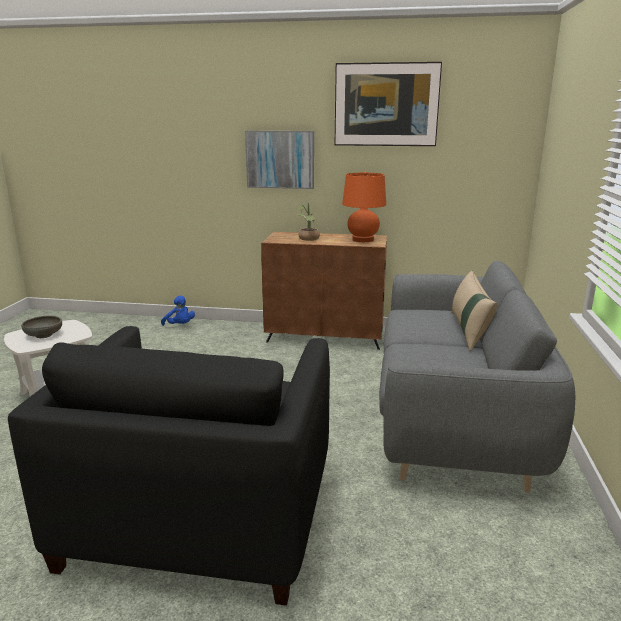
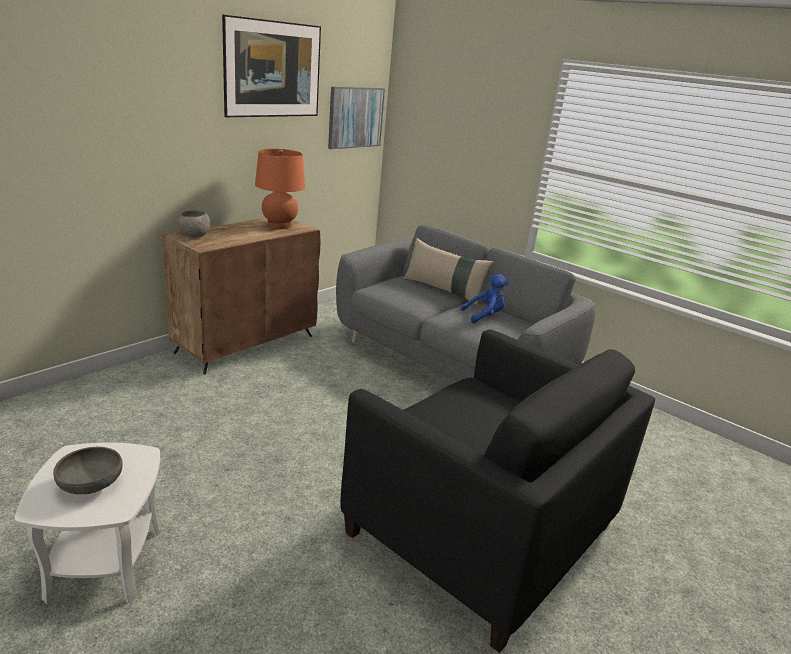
camera: 60 degrees left, 5 degrees up
(180, 326) = (53, 403): blue plush toy -> blue plush toy (485, 316)
(280, 159) = (161, 138): picture -> picture (355, 117)
(288, 235) = (194, 235): none -> grey bowl
(308, 239) = (232, 236): potted plant -> none

